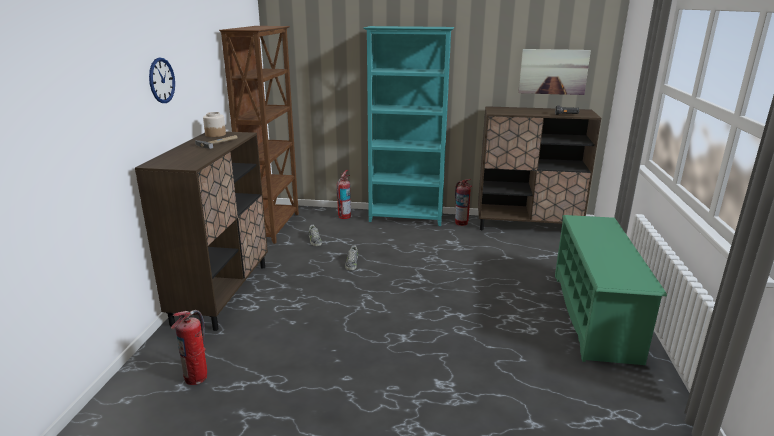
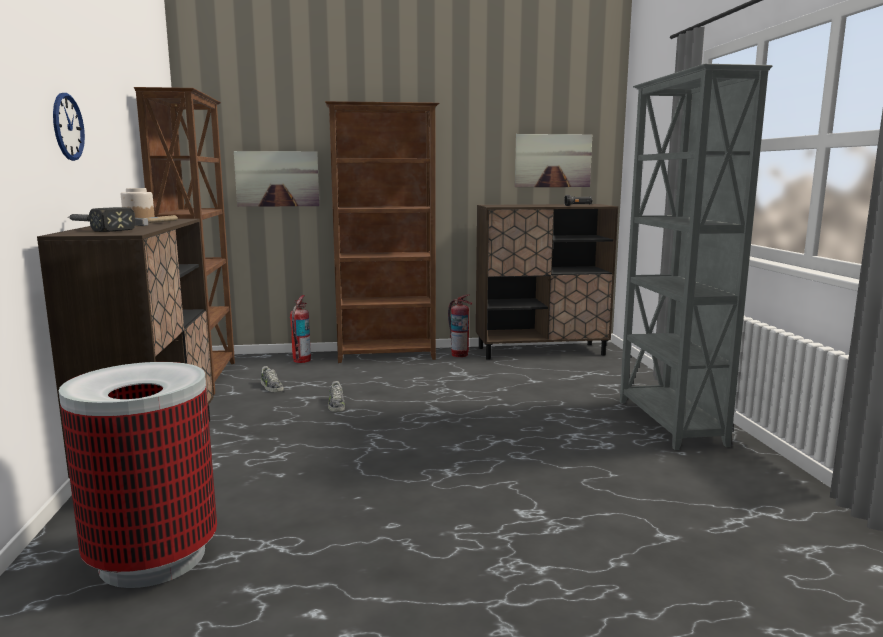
camera: 15 degrees left, 10 degrees down
(176, 154) = (94, 229): none -> hammer
(197, 377) = (153, 558): fire extinguisher -> trash can
(332, 81) = (277, 179): none -> picture
(406, 218) = (387, 356): turquoise bookcase -> brown bookcase
(594, 315) = (669, 423): green shoe rack -> grey bookcase

